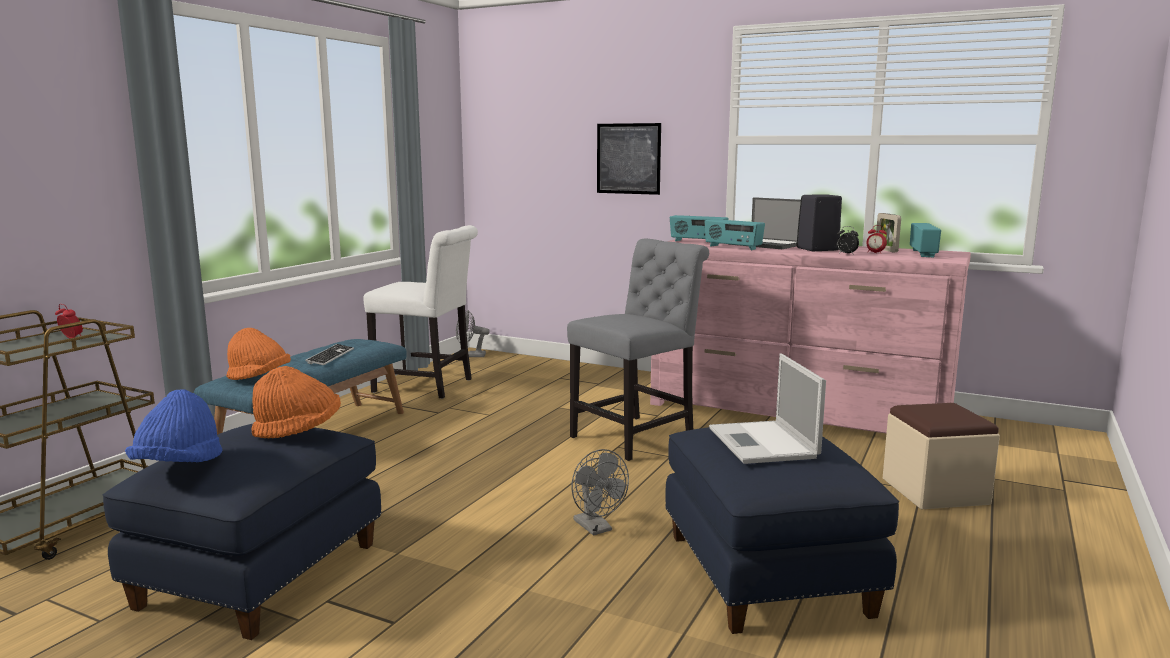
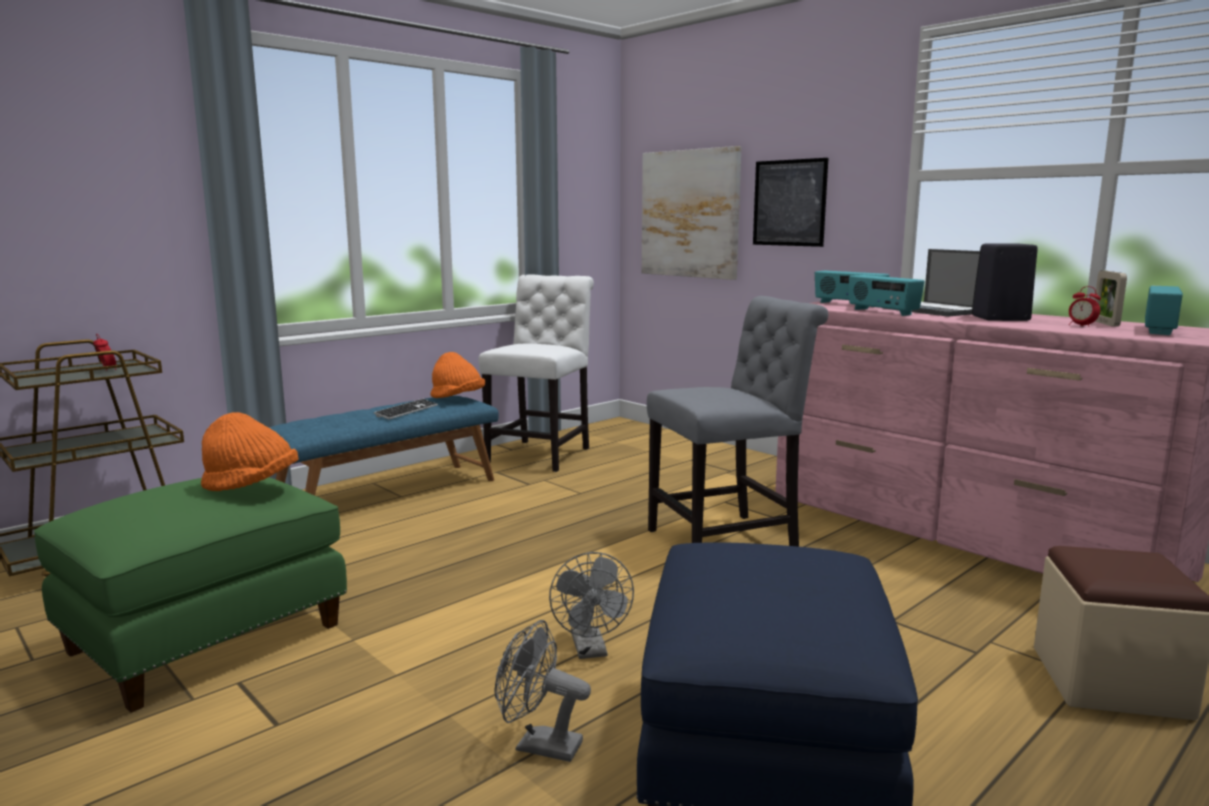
camera: 20 degrees right, 0 degrees up
(178, 466) = (98, 509): blue hat -> none
(259, 378) = (315, 427): orange hat -> orange hat (457, 399)
(259, 574) = (206, 637): blue ottoman -> green ottoman
(427, 386) = (542, 454): white chair -> white chair turned 105 degrees counterclockwise
(470, 356) = (612, 426): grey fan -> grey fan (539, 745)
(535, 166) = (690, 214): none -> picture
(763, 443) = (757, 577): laptop -> none
(846, 254) = (1033, 325): alarm clock -> none

